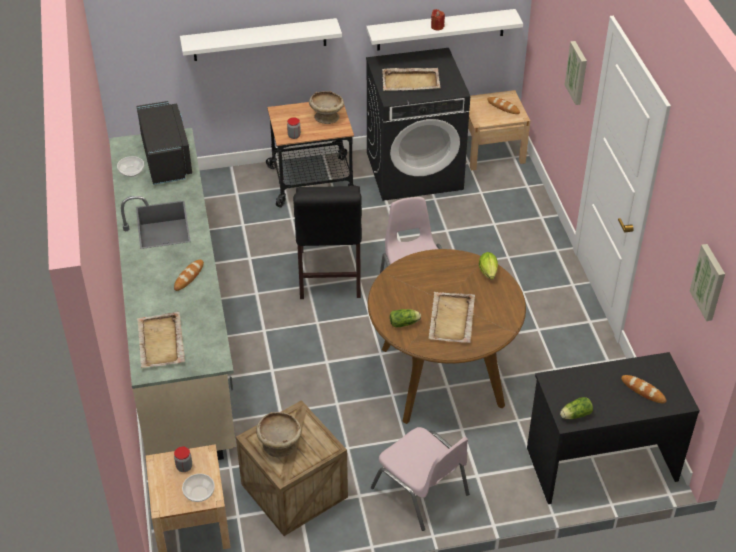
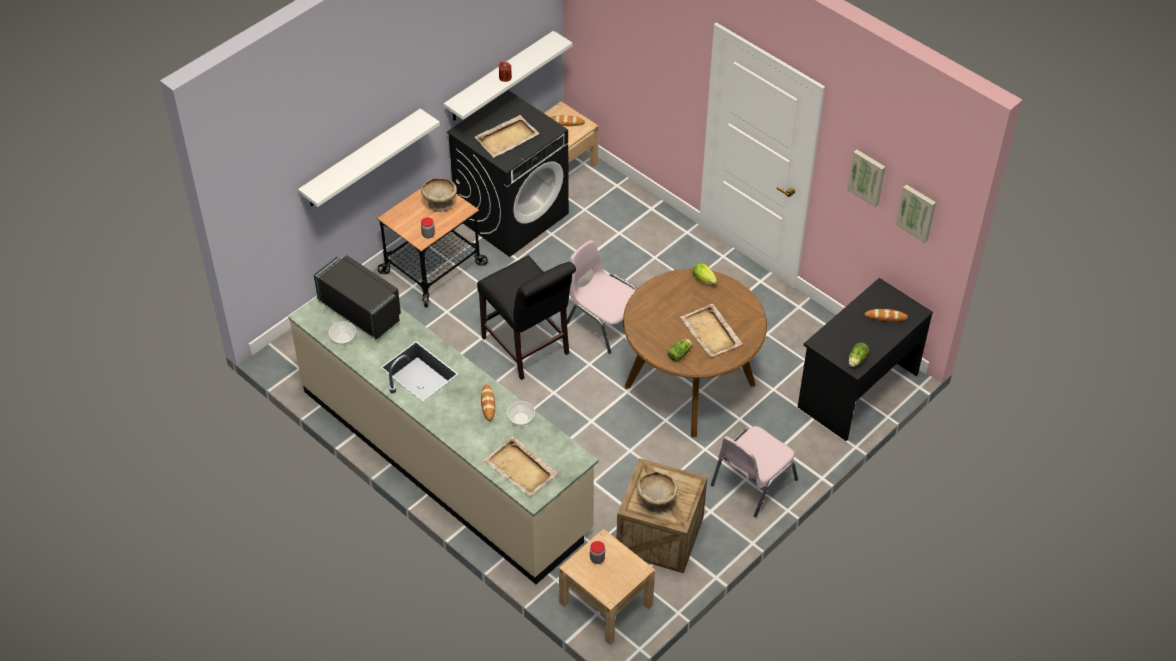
camera: 35 degrees left, 5 degrees up
(199, 493) = (627, 571): bowl -> bowl (520, 418)
(421, 491) = (752, 482): pink chair -> pink chair turned 120 degrees clockwise
(577, 72) = (669, 74): picture -> picture (867, 177)

